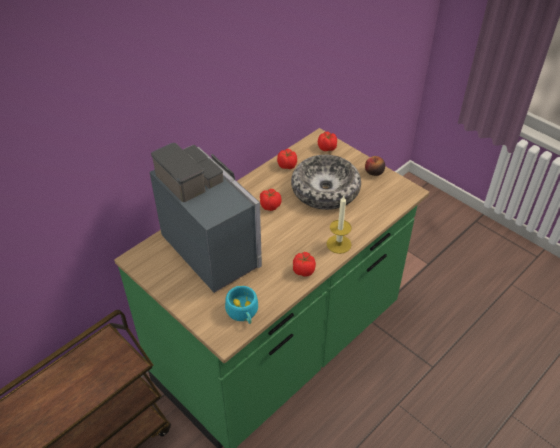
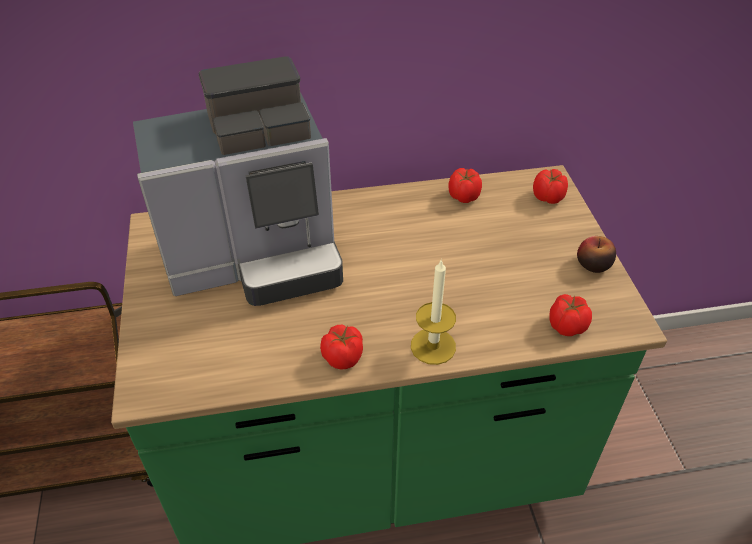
camera: 35 degrees right, 0 degrees up
(213, 246) = (258, 257): coffee machine -> coffee machine turned 75 degrees clockwise
(243, 313) = (201, 370): turquoise cup -> none
(270, 206) = (385, 240): tomato -> tomato (566, 325)
(325, 190) = (488, 256): bowl -> none

